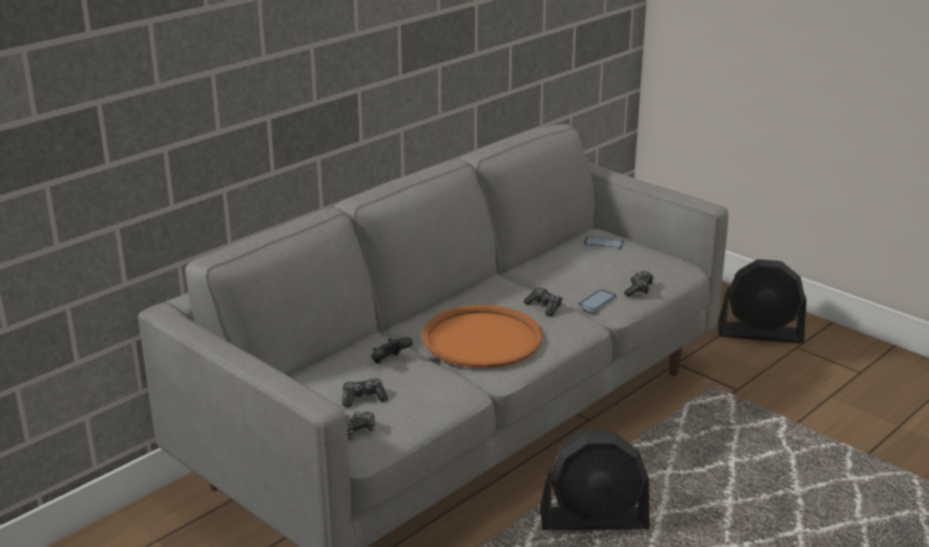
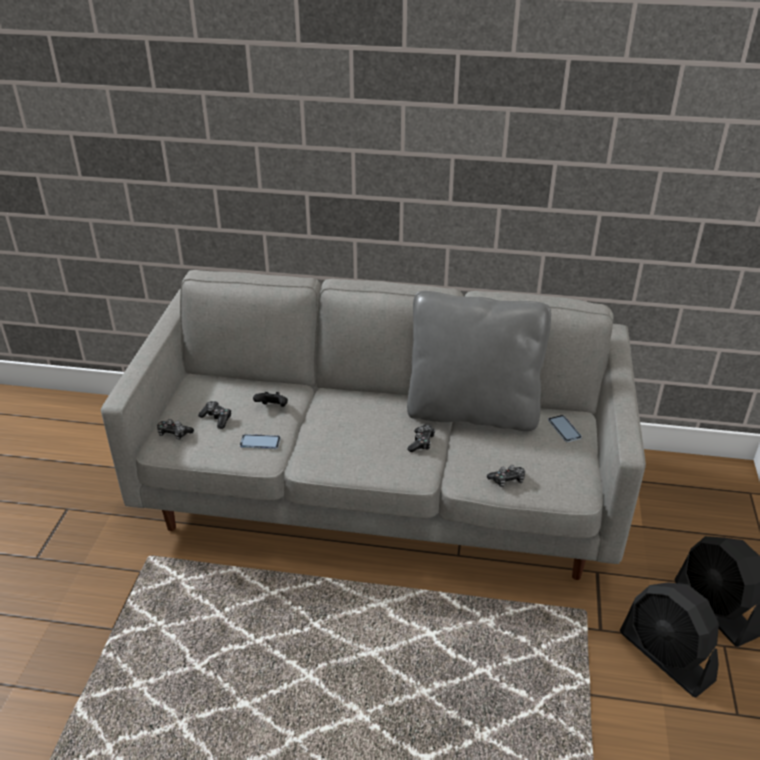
camera: 55 degrees right, 10 degrees up
(482, 338) = (343, 433): orange tray -> none
(530, 270) = (472, 411): none -> grey pillow
(594, 520) = (332, 616): black fan -> black fan (666, 657)
(597, 301) = (461, 465): phone -> phone (260, 442)

